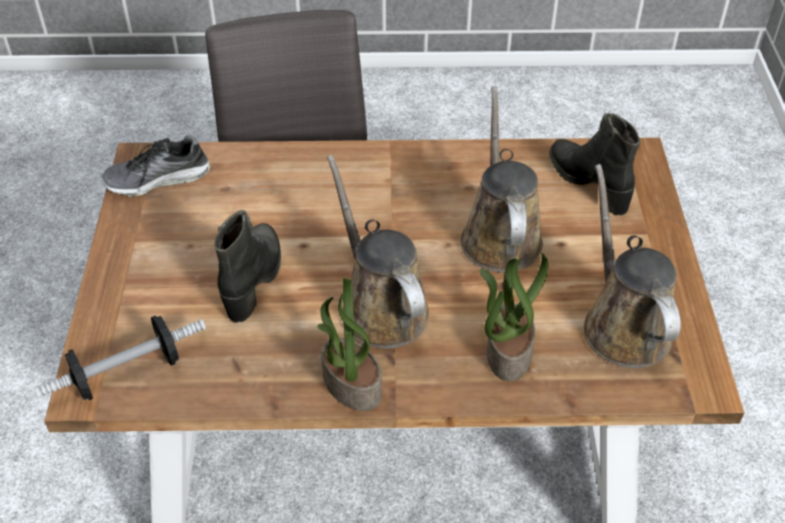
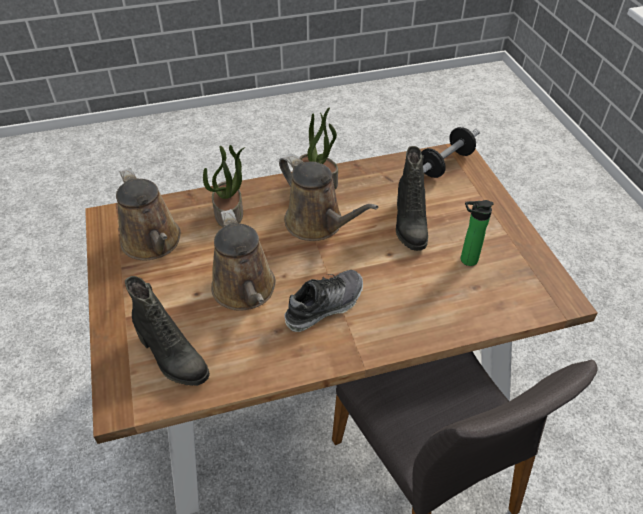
camera: 165 degrees right, 0 degrees up
(158, 179) = (533, 284): shoe -> shoe (324, 306)
(213, 220) = (466, 260): none -> bottle

